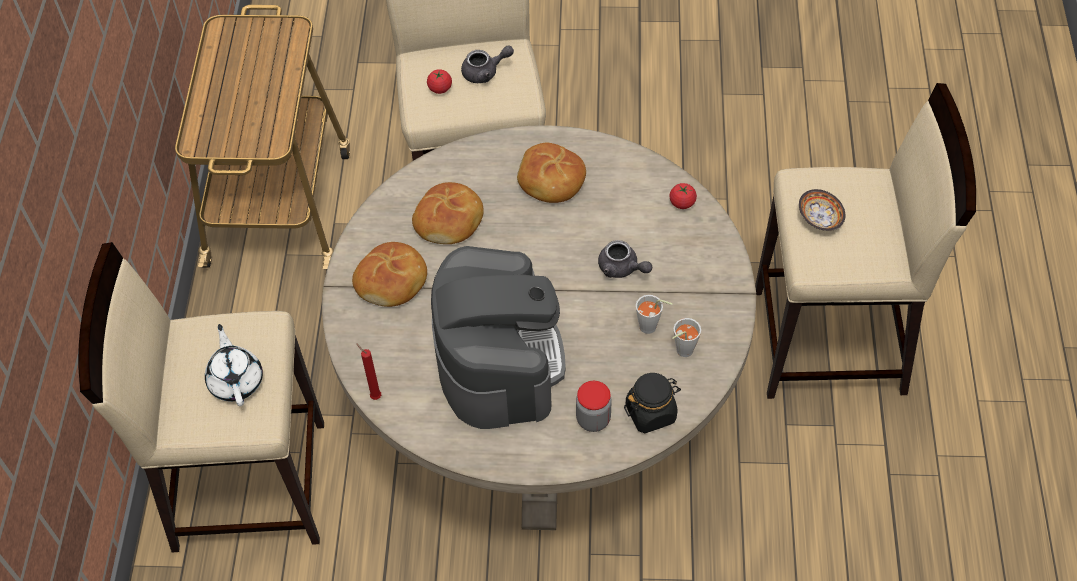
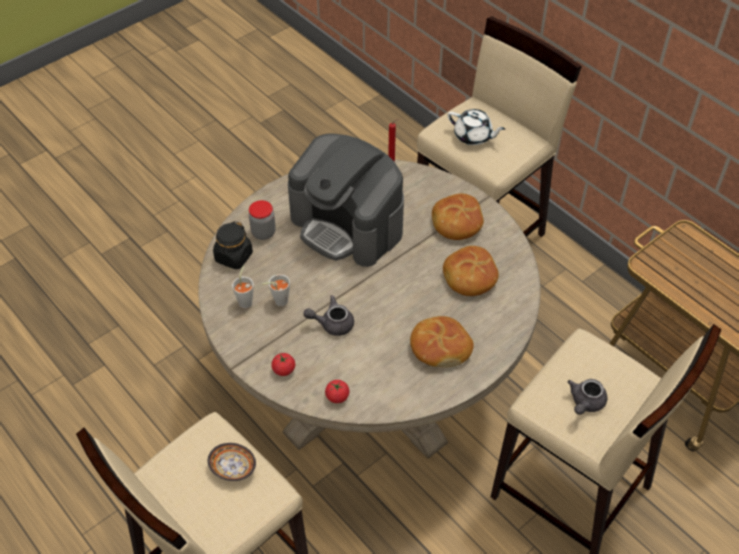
camera: 135 degrees right, 5 degrees down
(440, 88) = (597, 366): tomato -> tomato (284, 370)

